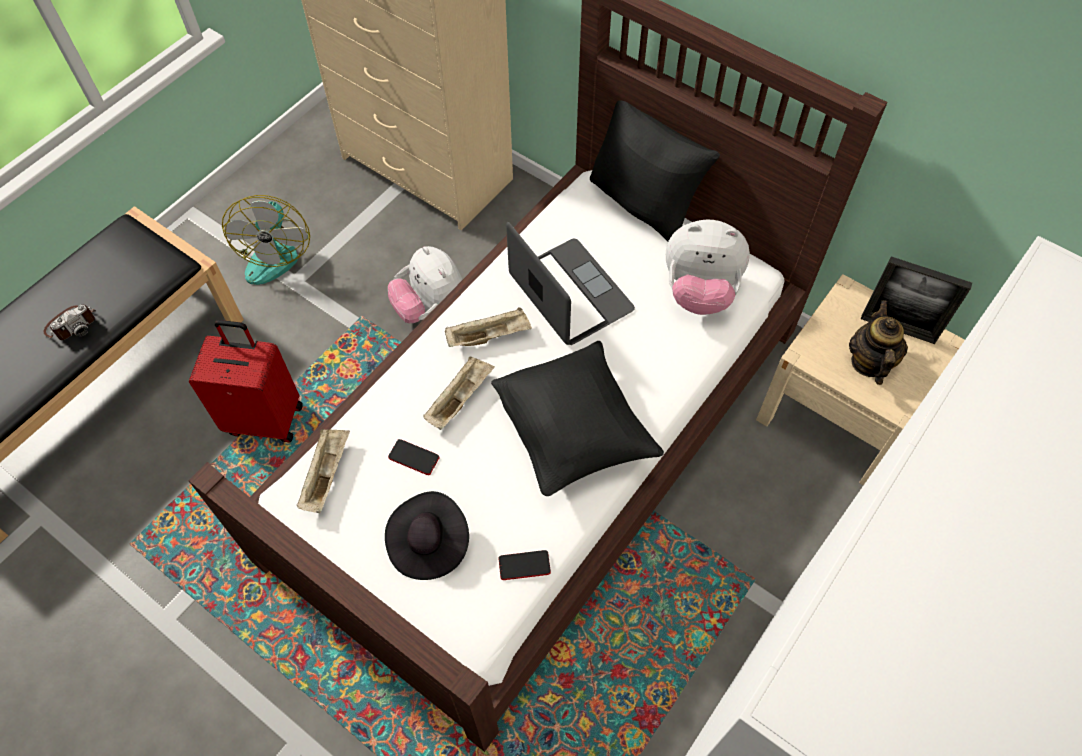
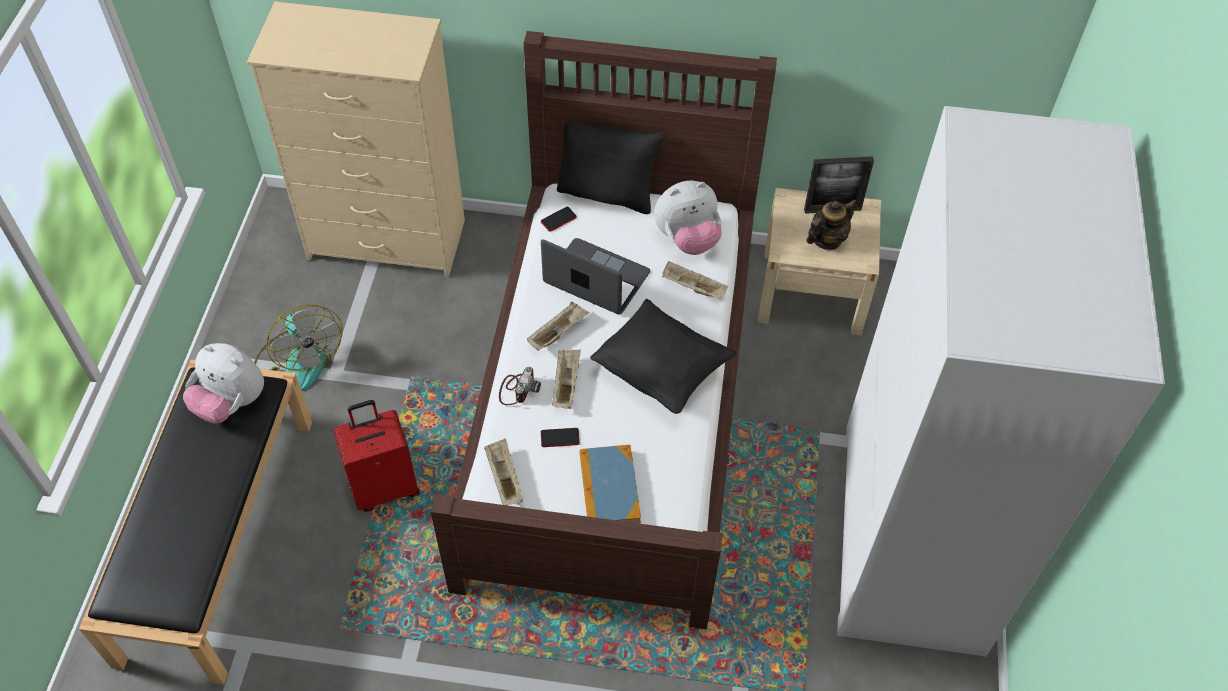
camera: 30 degrees left, 5 degrees down
(72, 324) = (215, 467): camera -> camera (517, 389)
(428, 544) = (609, 488): black hat -> book
(431, 308) = (464, 347): plush toy -> plush toy (231, 403)
(524, 565) = (683, 470): phone -> phone (558, 219)
(670, 350) = (692, 288): none -> beige tray
(869, 362) = (826, 240): teapot -> teapot turned 75 degrees clockwise

